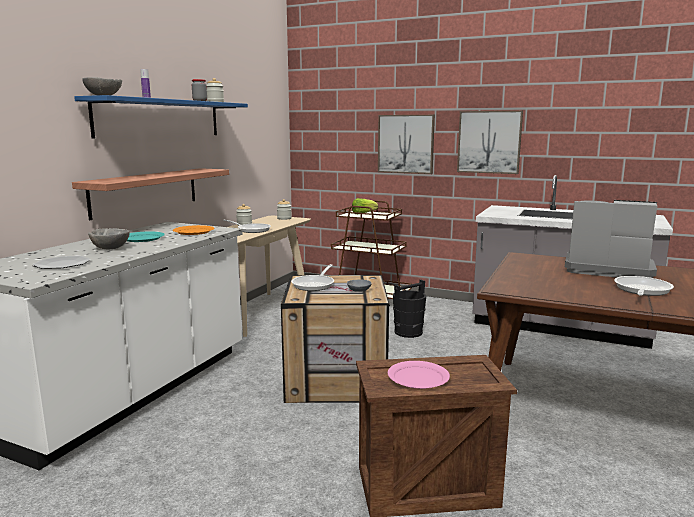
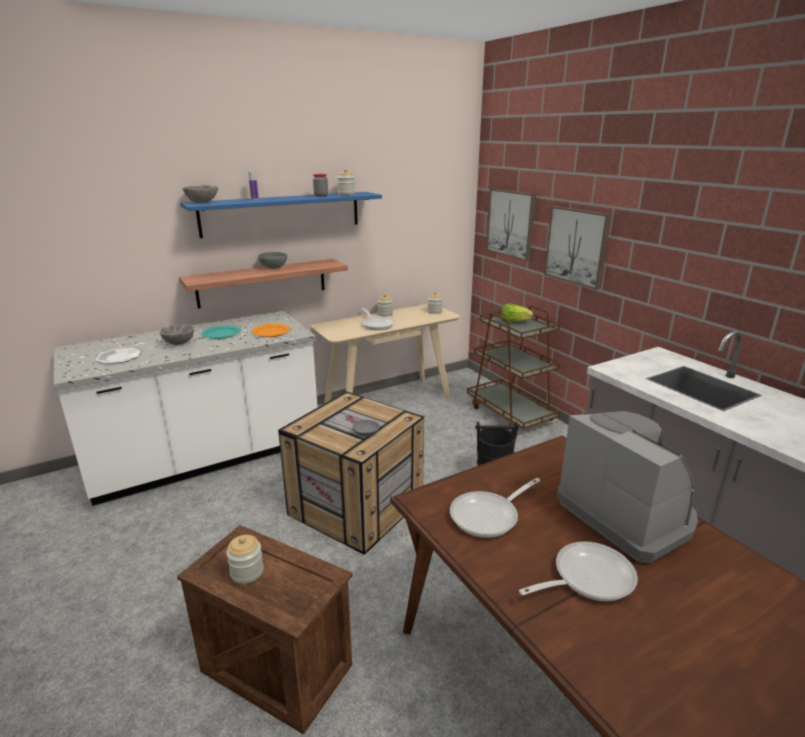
camera: 35 degrees right, 10 degrees up
(162, 173) = (274, 268): none -> grey bowl
(315, 284) = (343, 412): frying pan -> frying pan (489, 516)
(417, 377) = (247, 572): pink plate -> jar
(489, 142) = (669, 262): picture -> picture (511, 223)

